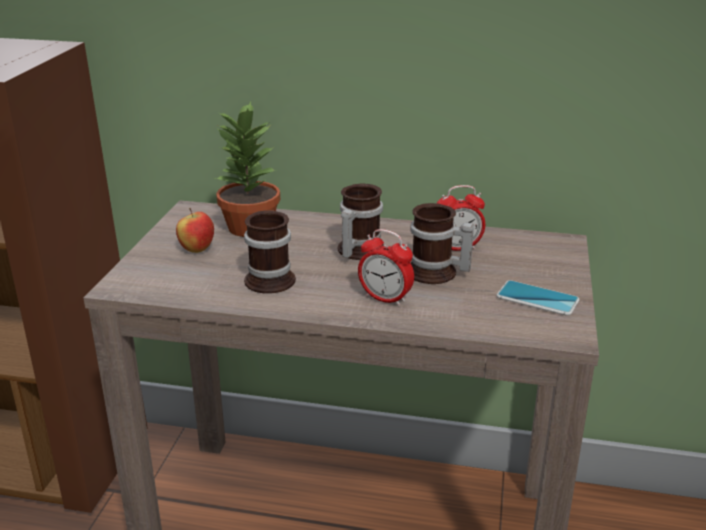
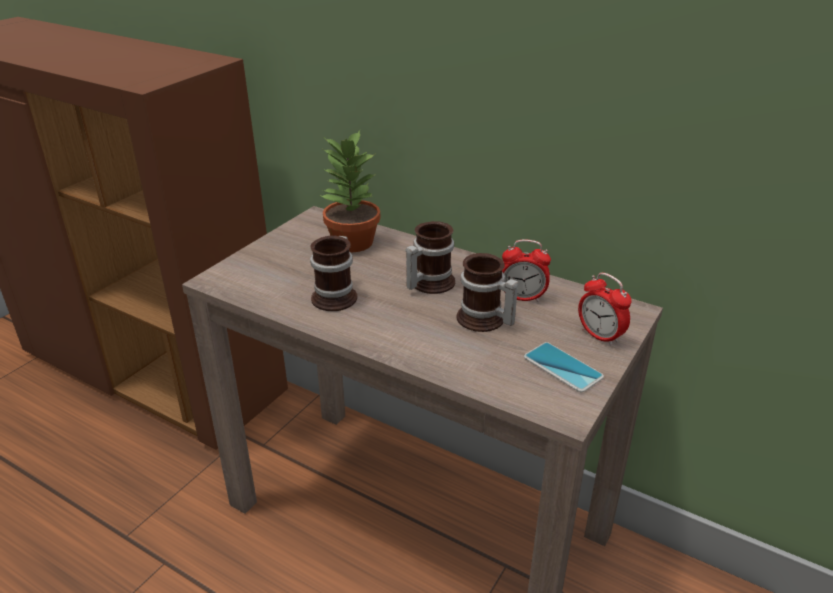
camera: 20 degrees right, 5 degrees up
(197, 250) = (295, 256): apple -> none
(385, 299) = (420, 337): alarm clock -> alarm clock (600, 336)

